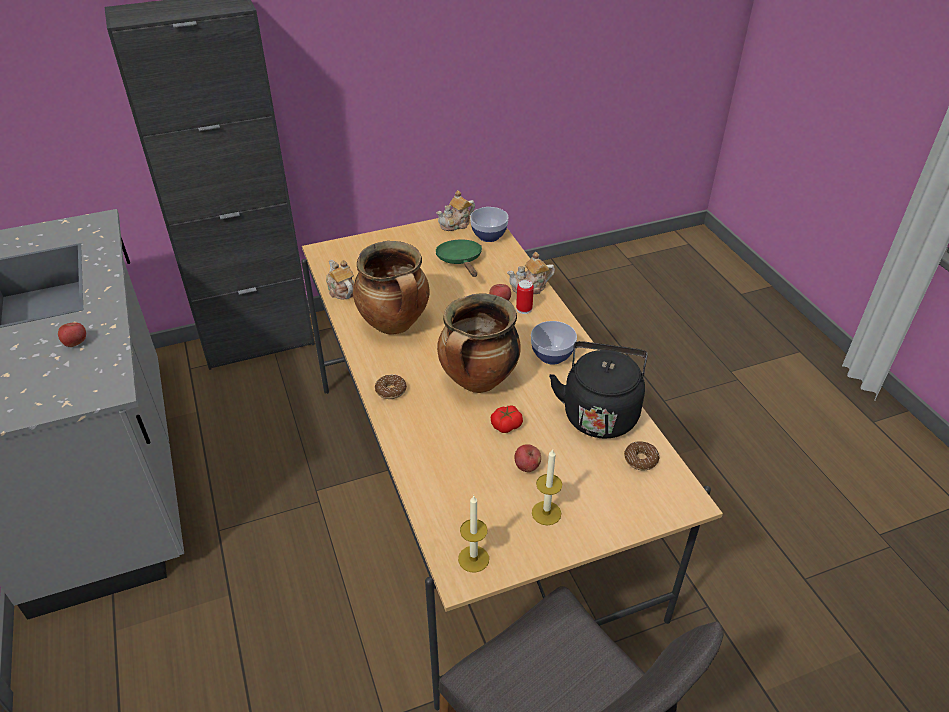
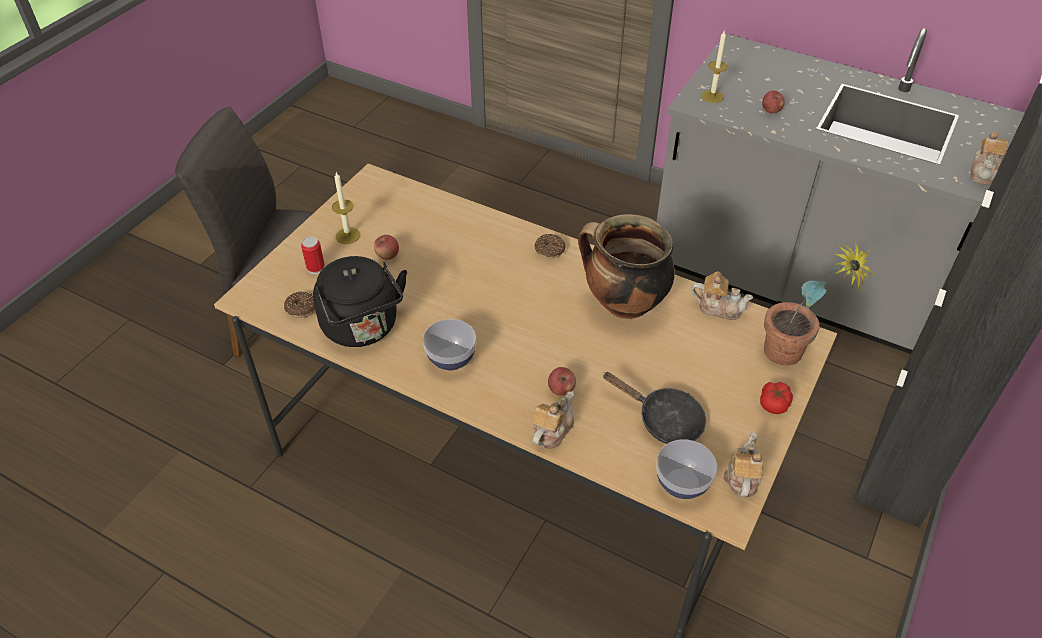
camera: 140 degrees right, 5 degrees up
(73, 225) = (983, 172): none -> teapot
(347, 248) = (792, 358): none -> potted plant
(460, 261) = (664, 420): green frying pan -> black frying pan
(473, 559) = (373, 189): candle -> candle (712, 96)
(478, 382) = (490, 296): cooking pot -> none
(506, 425) = (431, 275): tomato -> tomato (774, 403)
(524, 309) = (528, 397): can -> can (315, 268)

